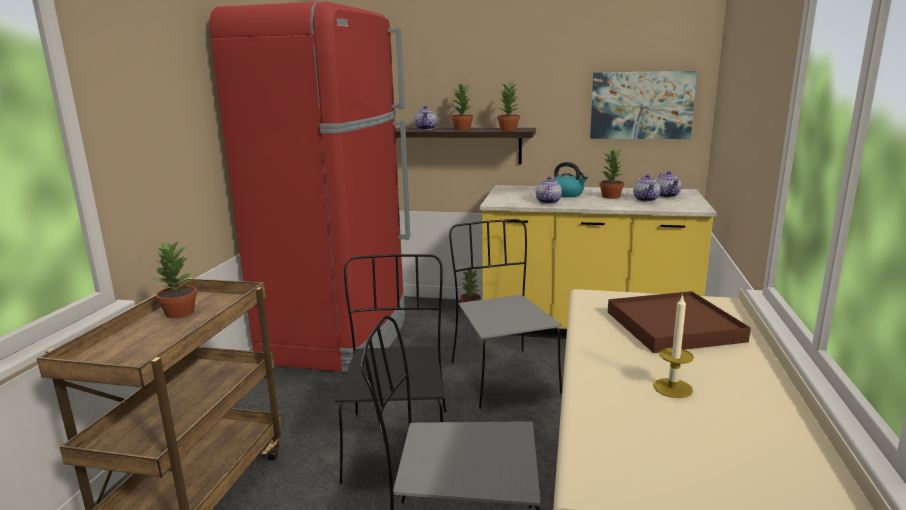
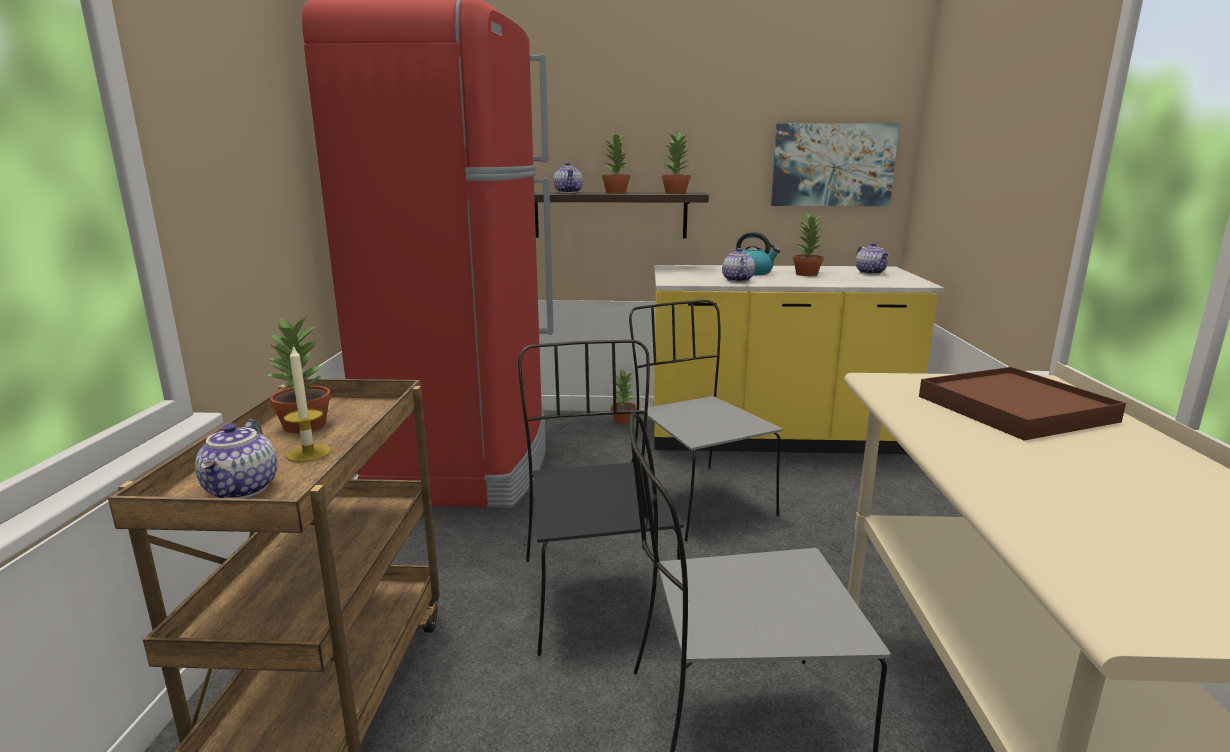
camera: 10 degrees left, 0 degrees up
(646, 200) = (851, 276): teapot -> teapot (243, 489)
(672, 388) = (1092, 480): candle -> candle (309, 453)

